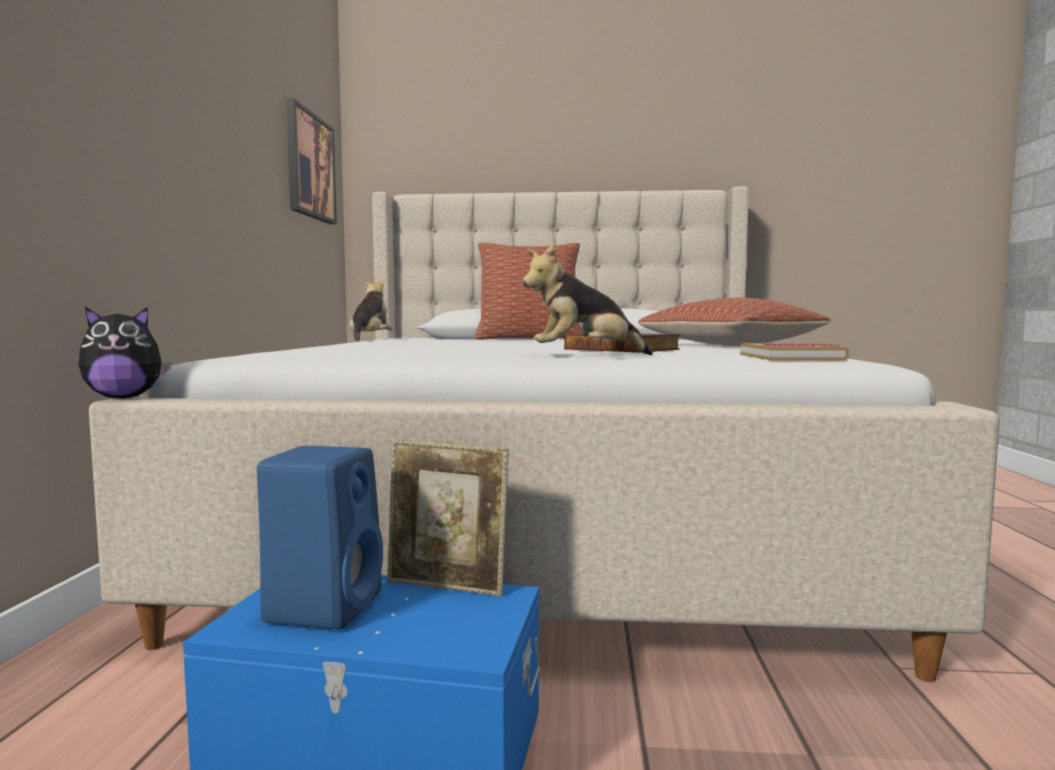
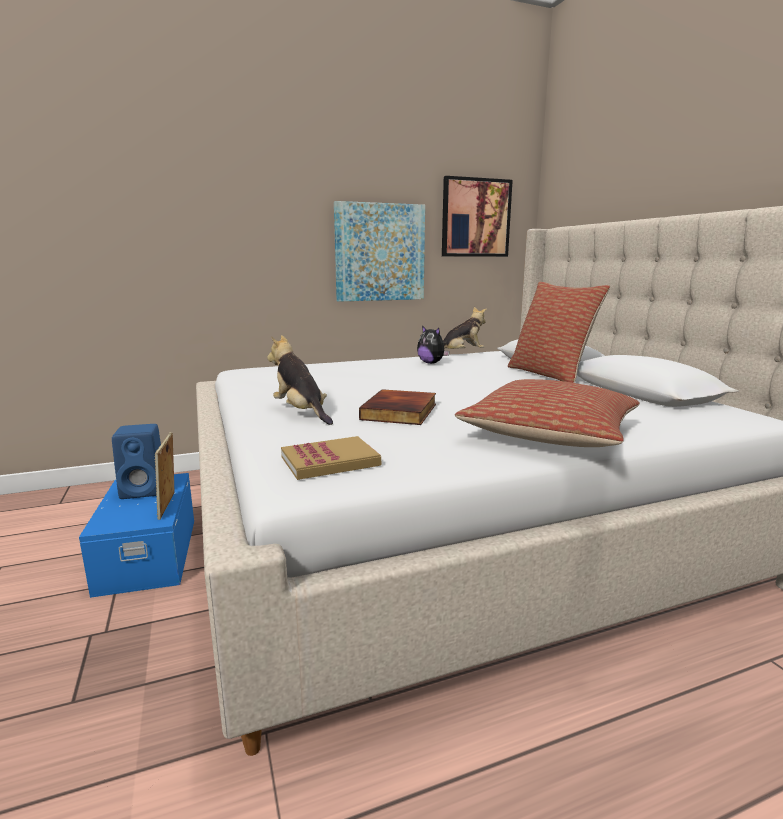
camera: 65 degrees right, 10 degrees up
(124, 398) = (207, 382): plush toy -> plush toy (431, 363)
(242, 186) = (379, 252): none -> picture

